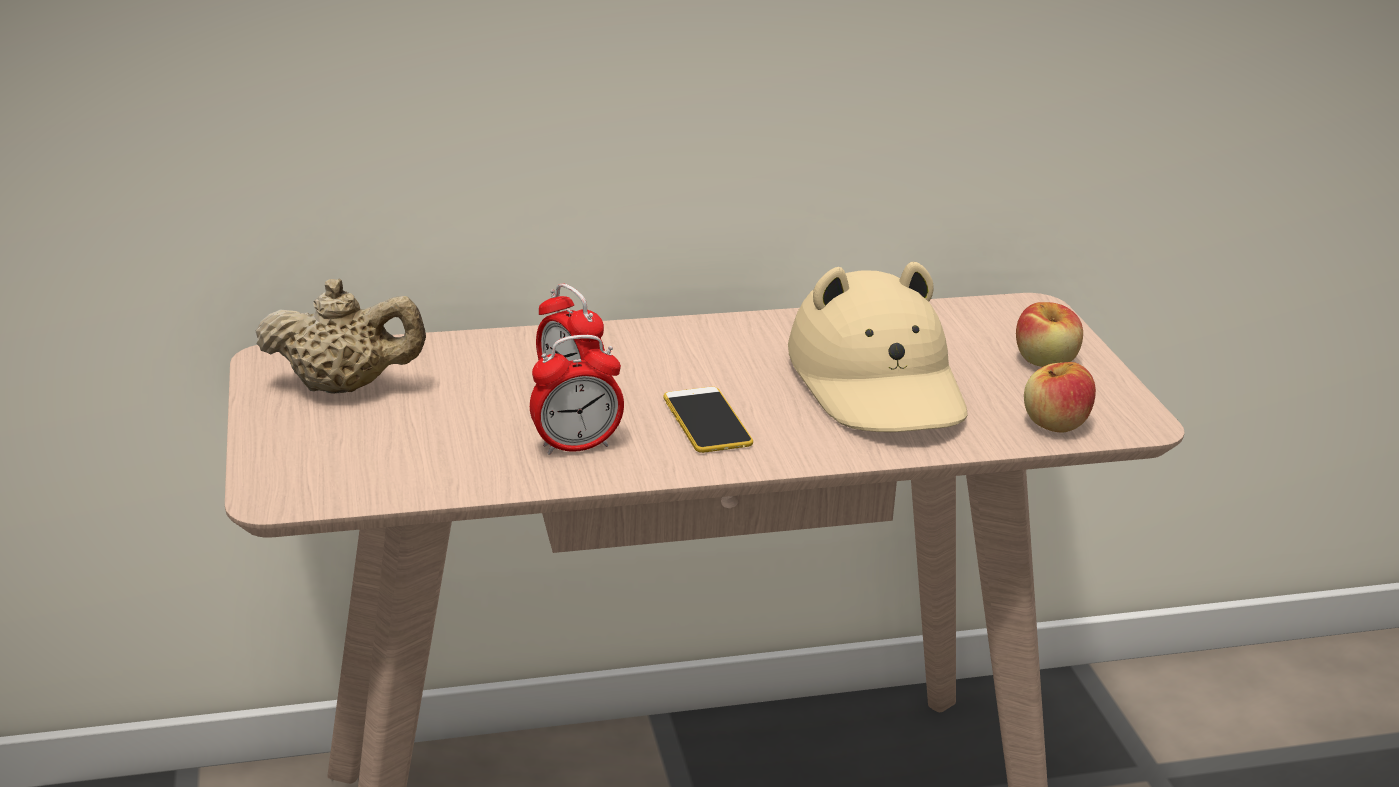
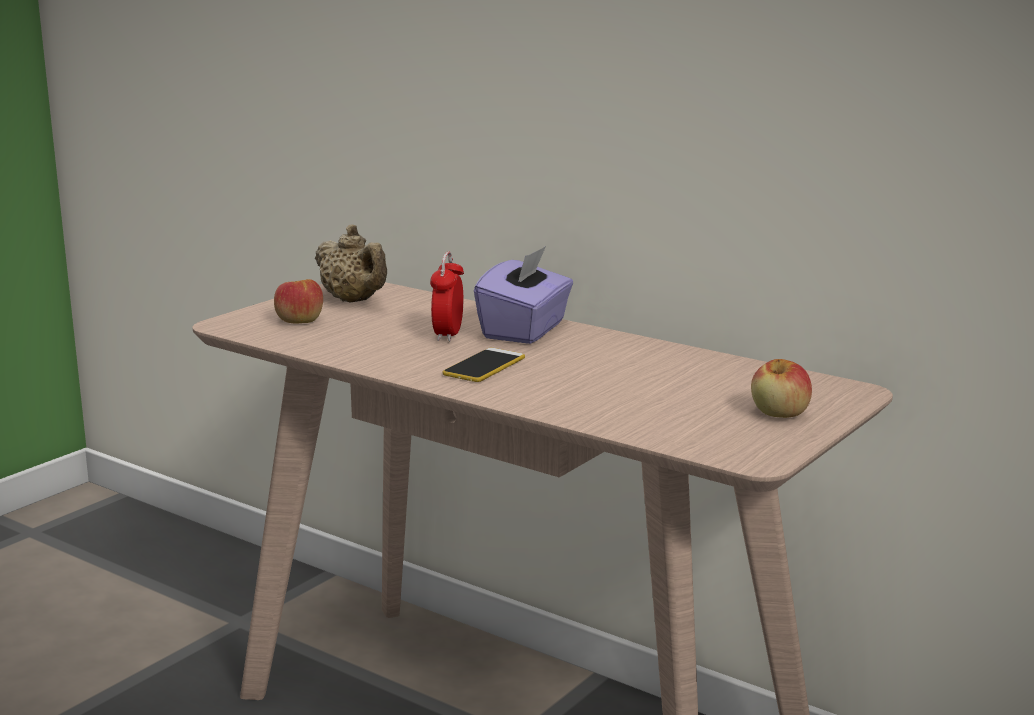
camera: 50 degrees right, 10 degrees down
(576, 446) = (392, 352): alarm clock -> none
(629, 352) = (525, 330): none -> purple tissue box
(878, 382) = (632, 385): beige hat -> none
(1055, 424) = (692, 438): apple -> apple (299, 321)

